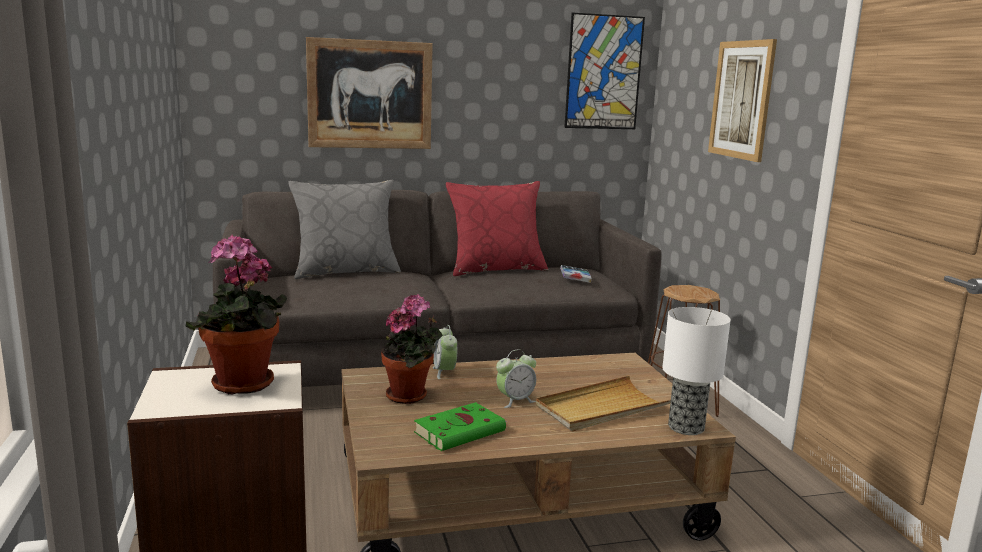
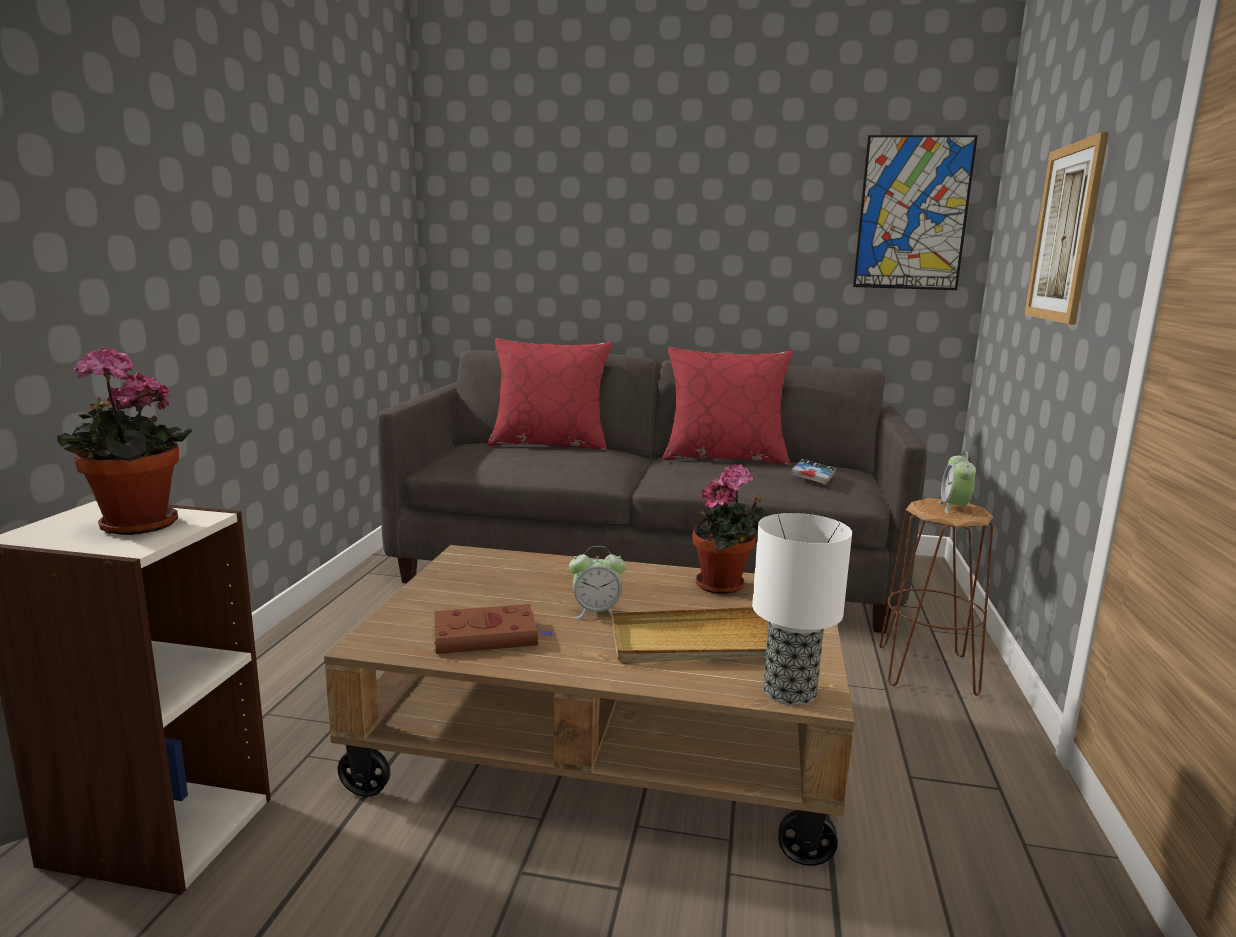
camera: 25 degrees right, 0 degrees up
(346, 272) = (550, 444): grey pillow -> red pillow
(370, 94) = (610, 246): picture -> none
(410, 396) = (483, 585): potted plant -> potted plant (724, 586)
(444, 372) = (554, 565): alarm clock -> alarm clock (954, 508)
(461, 431) = (488, 636): green book -> brown book

